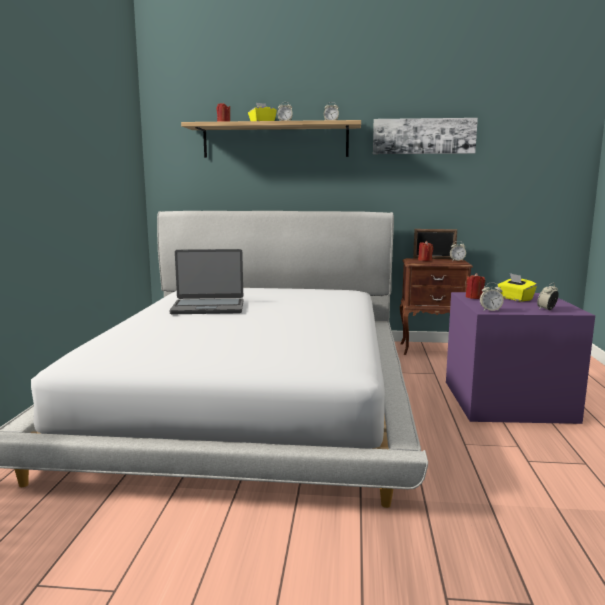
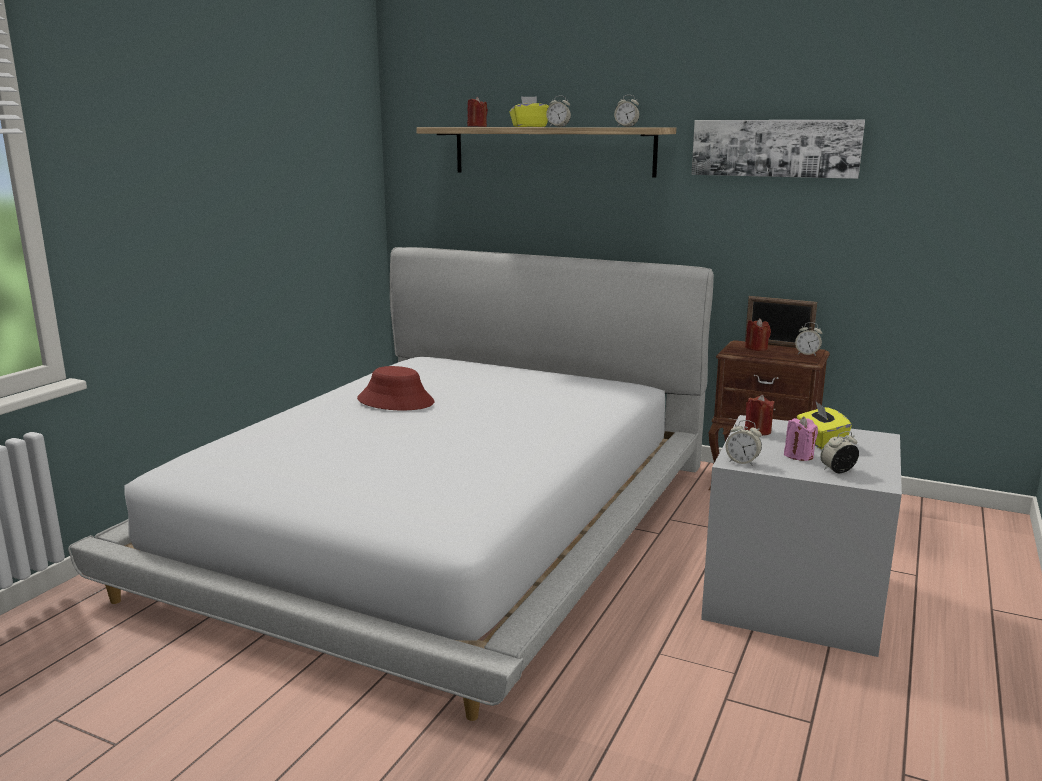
camera: 20 degrees right, 5 degrees up
(208, 307) = (396, 401): laptop -> red hat
(508, 400) = (797, 595): purple storage box -> grey storage box
(515, 305) = (798, 455): none -> pink candle

